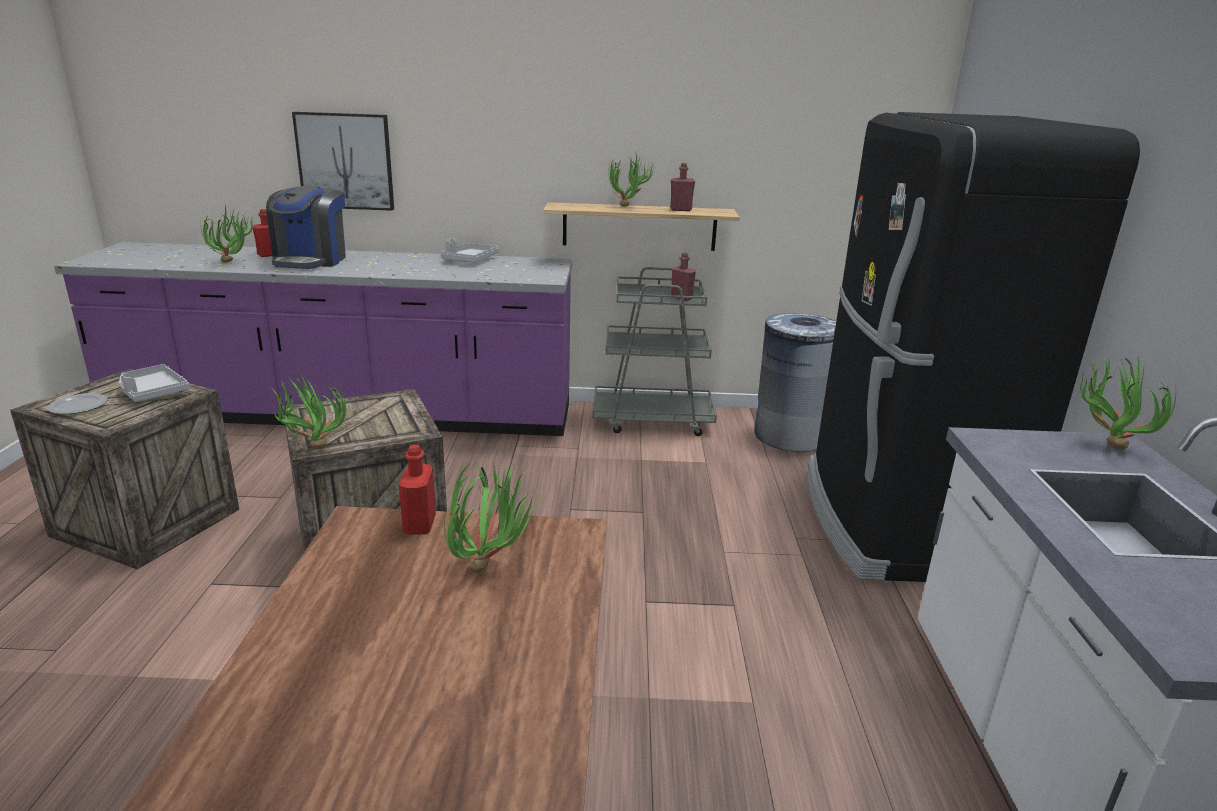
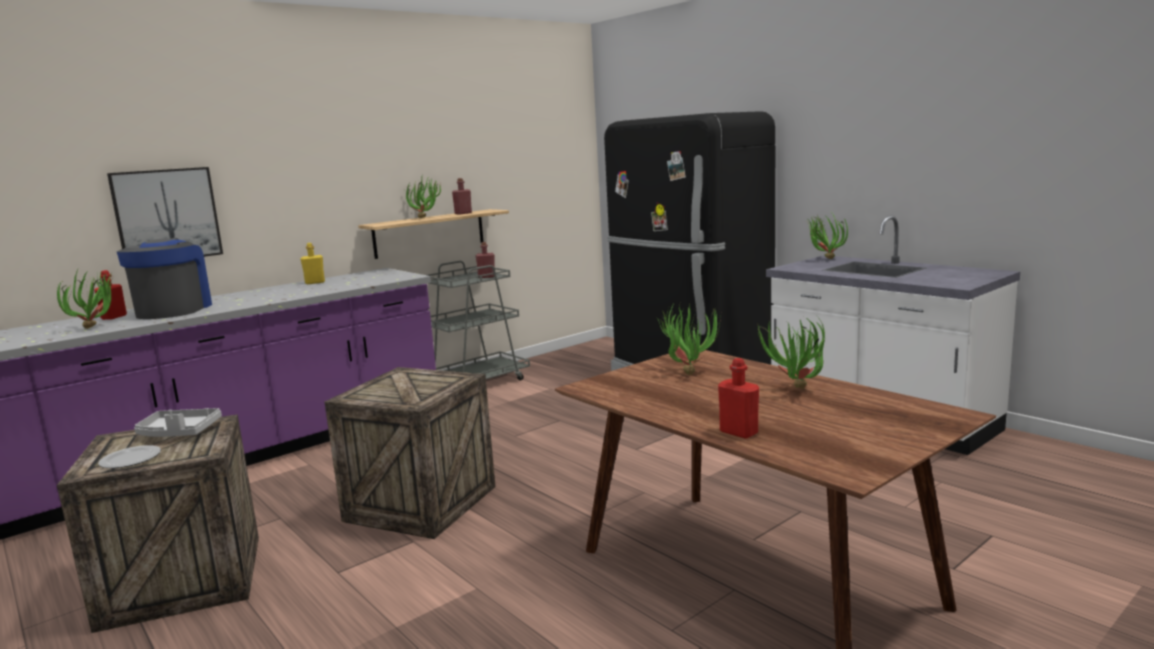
camera: 40 degrees left, 10 degrees down
(311, 260) = (173, 310): coffee machine -> coffee machine turned 150 degrees counterclockwise
(311, 449) = (417, 404): potted plant -> potted plant (796, 391)
(419, 525) = (618, 376): red bottle -> red bottle (738, 432)
(470, 260) = (315, 282): grey tray -> yellow bottle
(790, 436) = (573, 362): grey trash can -> none

